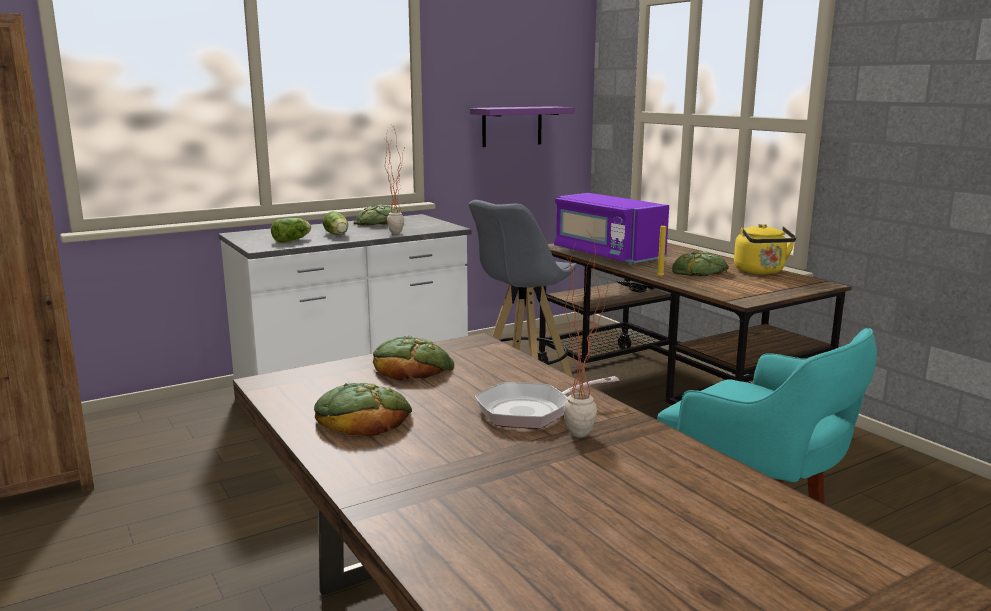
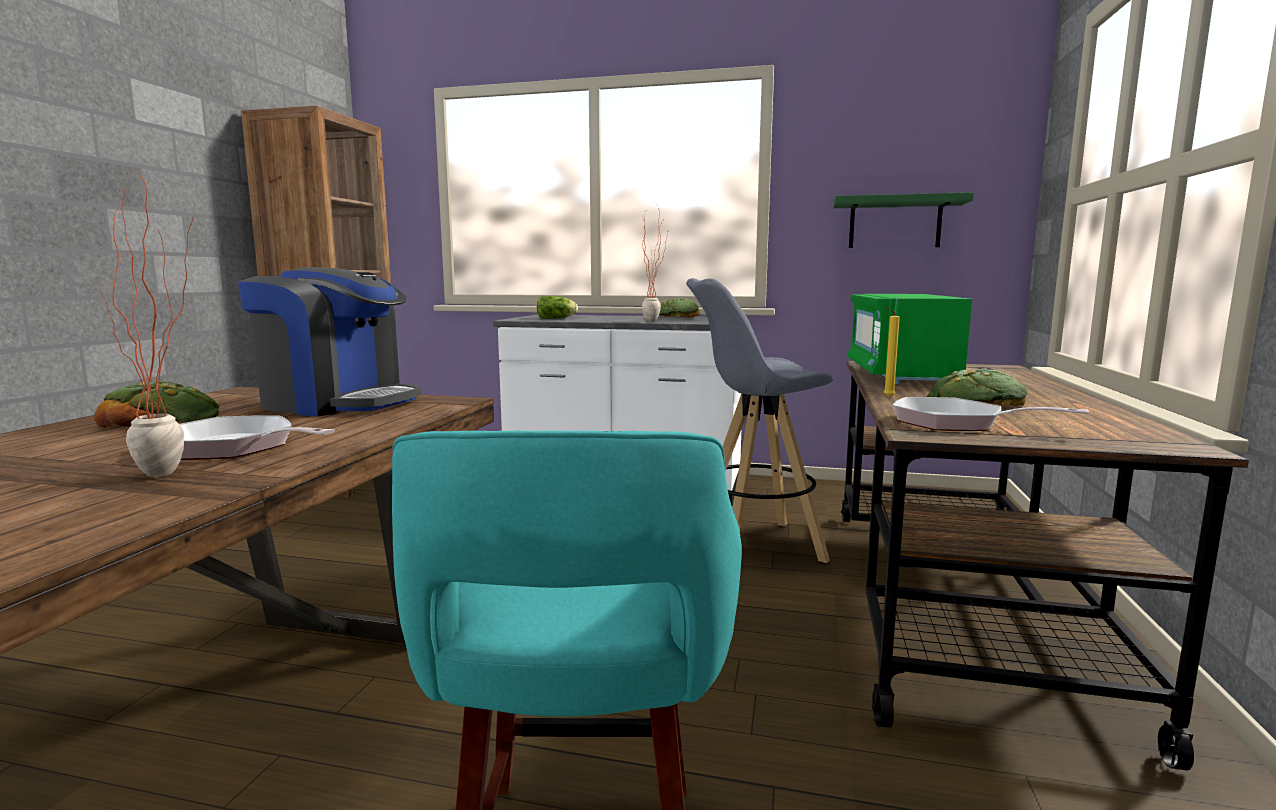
camera: 45 degrees right, 5 degrees down
(337, 235) = (603, 319): lettuce -> none
(412, 366) = (337, 403): bread -> coffee machine
(512, 126) = (895, 223): purple shelf -> green shelf
(606, 255) = (899, 374): purple microwave -> green microwave
(735, 290) = (956, 423): none -> frying pan
(761, 272) = (1093, 416): yellow kettle -> none

